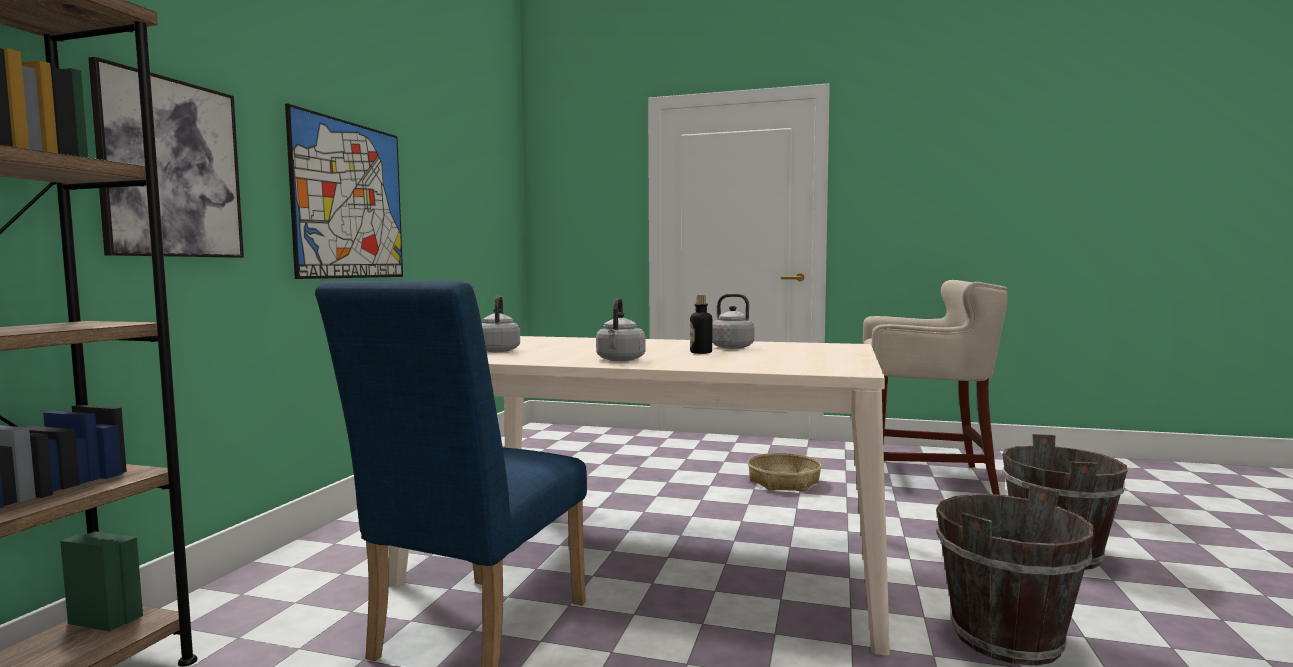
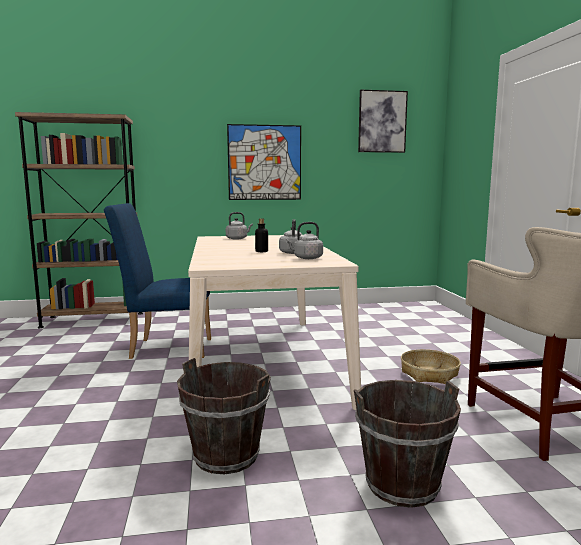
camera: 65 degrees right, 5 degrees up
(171, 168) = (173, 159): picture -> picture (382, 121)
(620, 360) = (219, 248): grey kettle -> grey kettle (306, 258)

